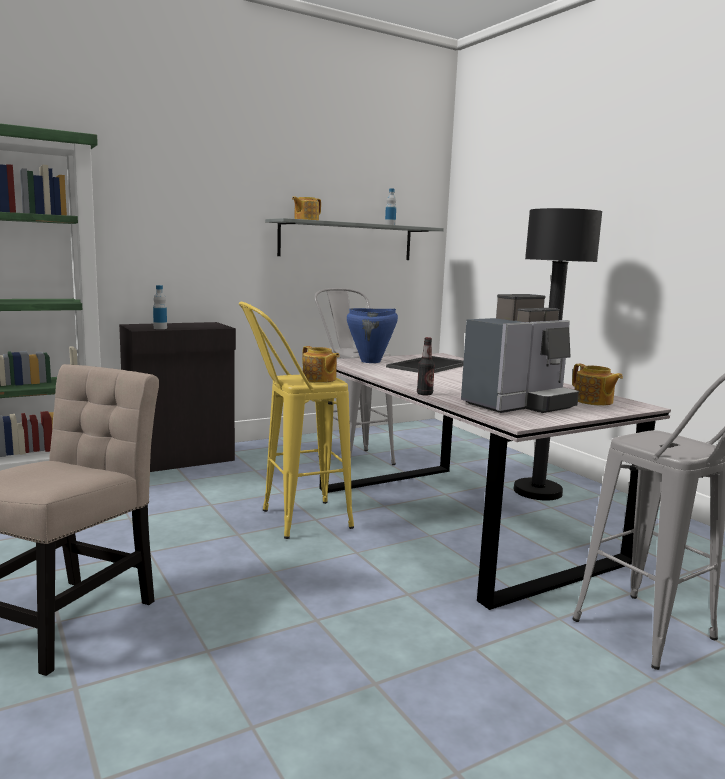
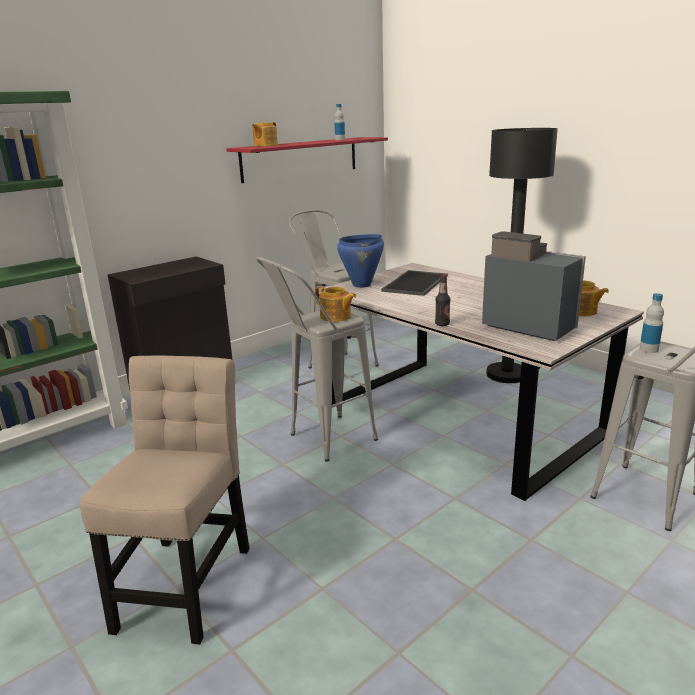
camera: 10 degrees left, 10 degrees up
(160, 328) = (153, 275): bottle -> bottle (648, 349)
(292, 521) = (322, 442): yellow stool -> grey stool
(347, 241) = (300, 159): grey shelf -> red shelf
(519, 404) = (527, 326): coffee machine -> coffee machine turned 90 degrees counterclockwise

